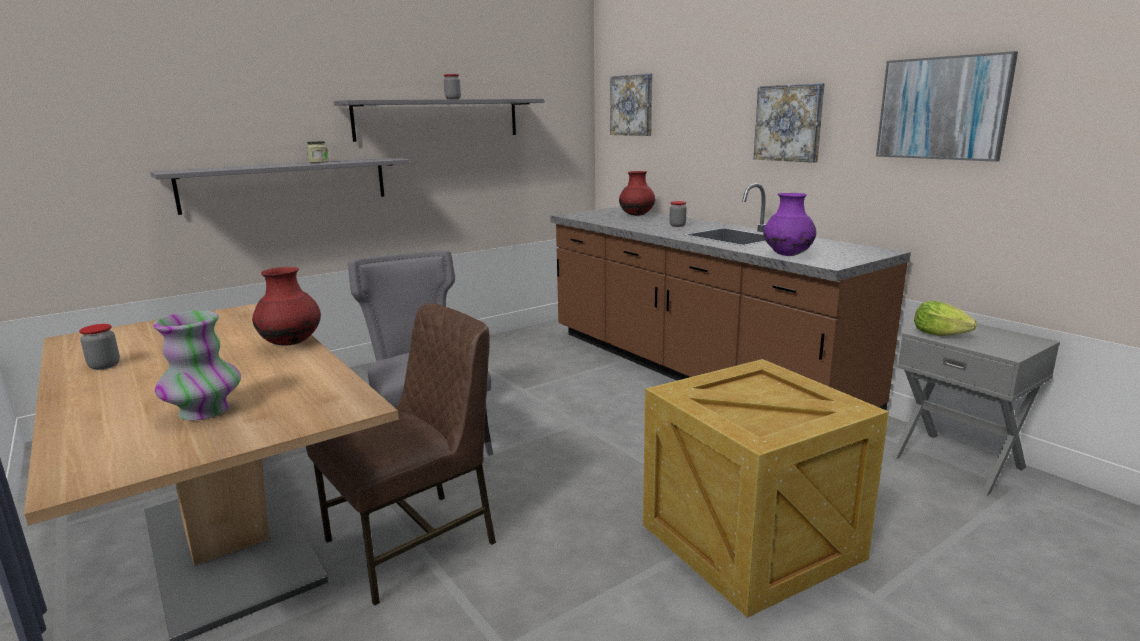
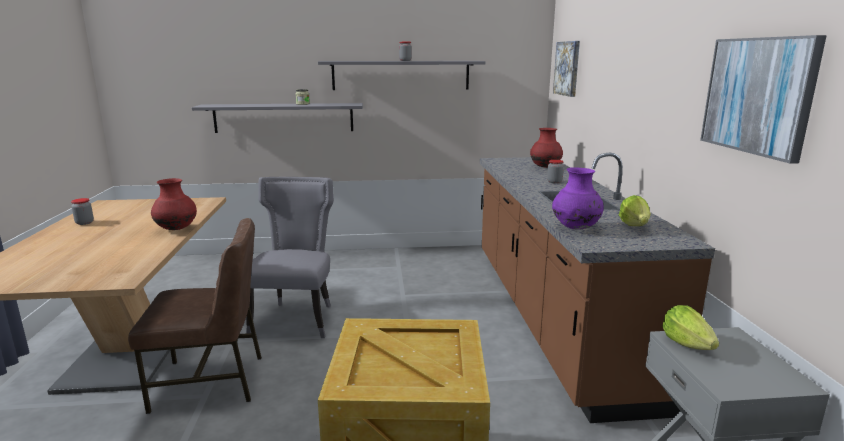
camera: 30 degrees right, 0 degrees up
(204, 411) = (64, 262): vase -> none
(789, 123) = (651, 96): picture -> none
(824, 247) = (634, 226): none -> lettuce

